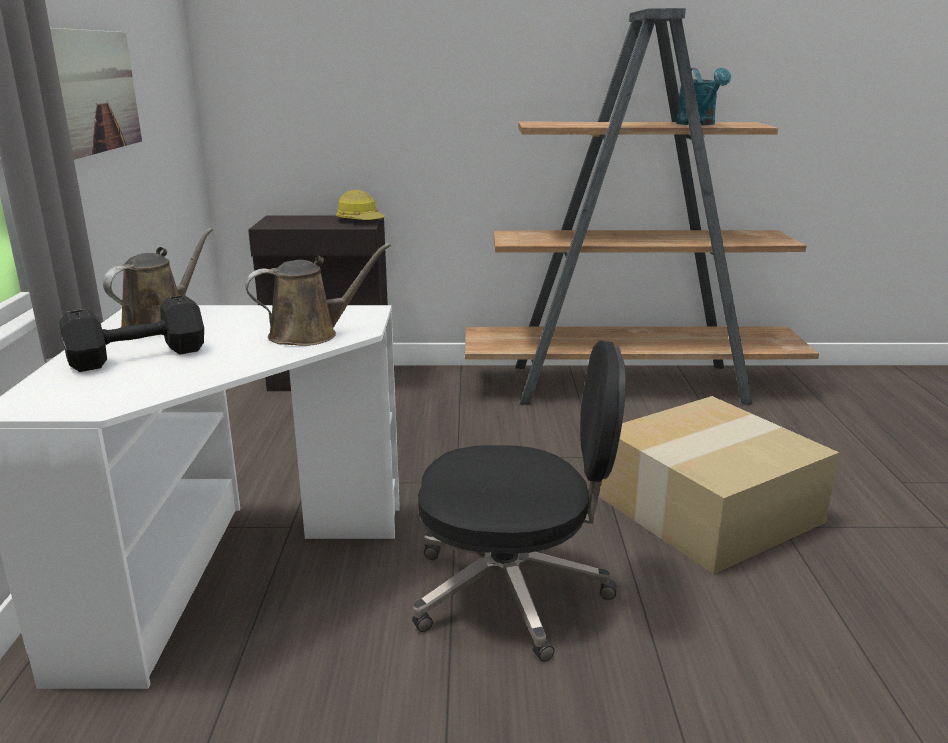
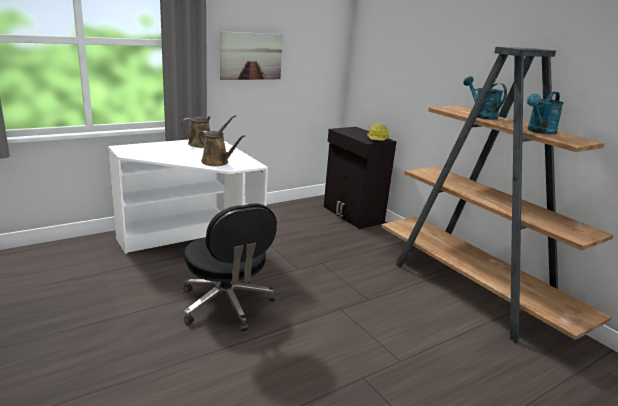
camera: 55 degrees right, 0 degrees up
(135, 357) = (170, 148): black dumbbell -> none
(593, 123) = (480, 115): none -> turquoise watering can
(708, 507) = (355, 346): cardboard box -> none

